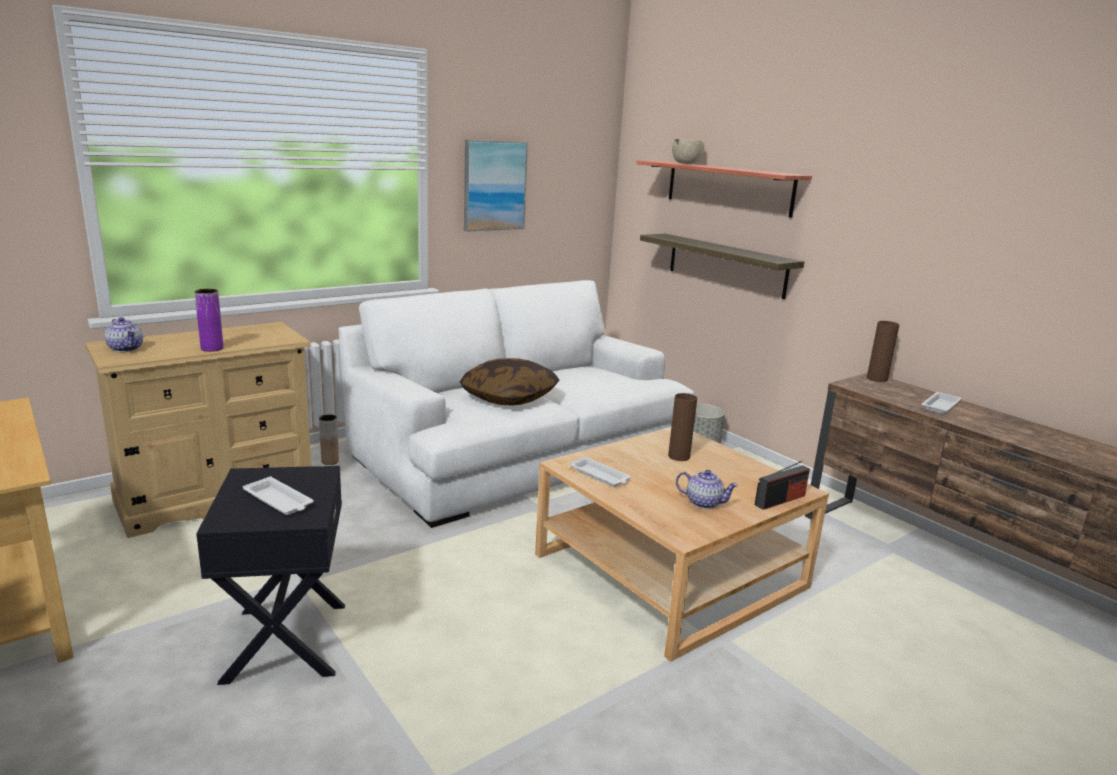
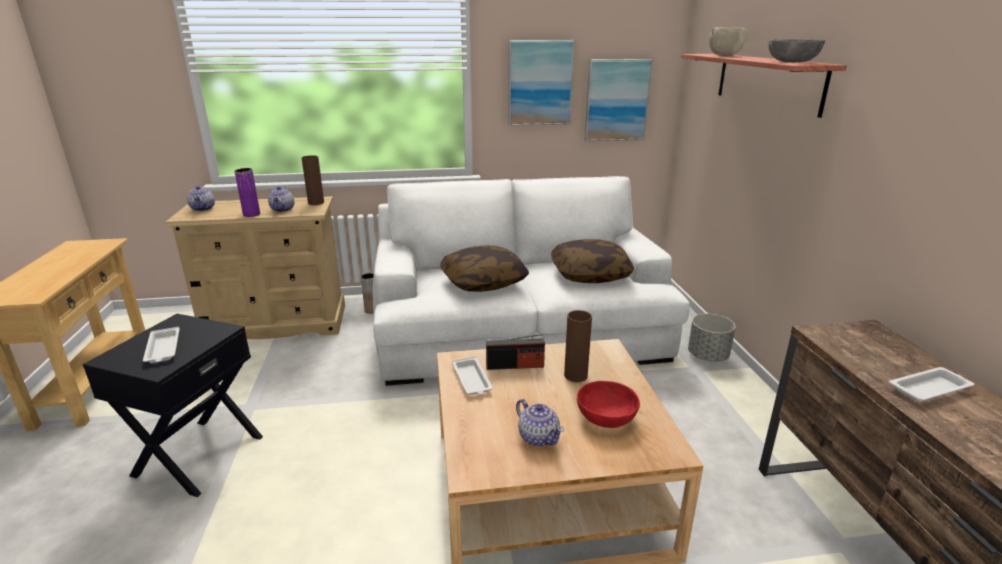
camera: 30 degrees right, 5 degrees up
(245, 340) = (283, 209): none -> teapot
(562, 204) = (616, 100): none -> picture
(599, 378) = (590, 274): none -> pillow
(726, 265) = (757, 169): shelf -> none
(735, 479) = (605, 418): none -> red bowl
(768, 172) = (792, 62): none -> grey bowl
(780, 500) = (629, 458): radio -> radio (515, 365)
(877, 379) = (873, 330): brown vase -> brown vase (316, 203)

